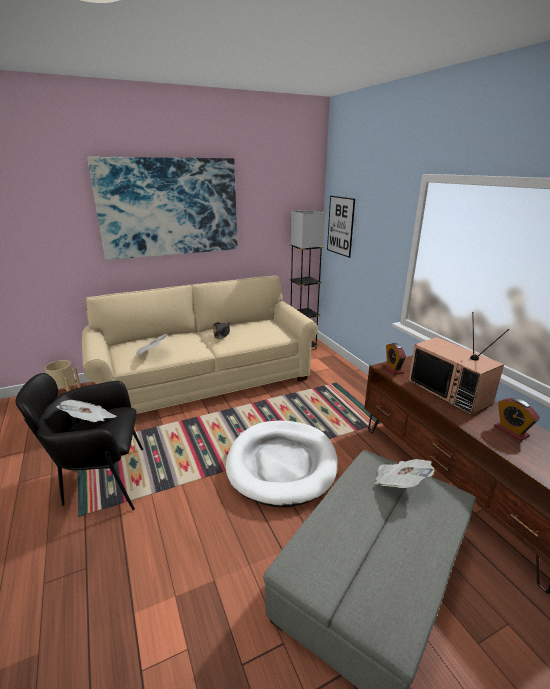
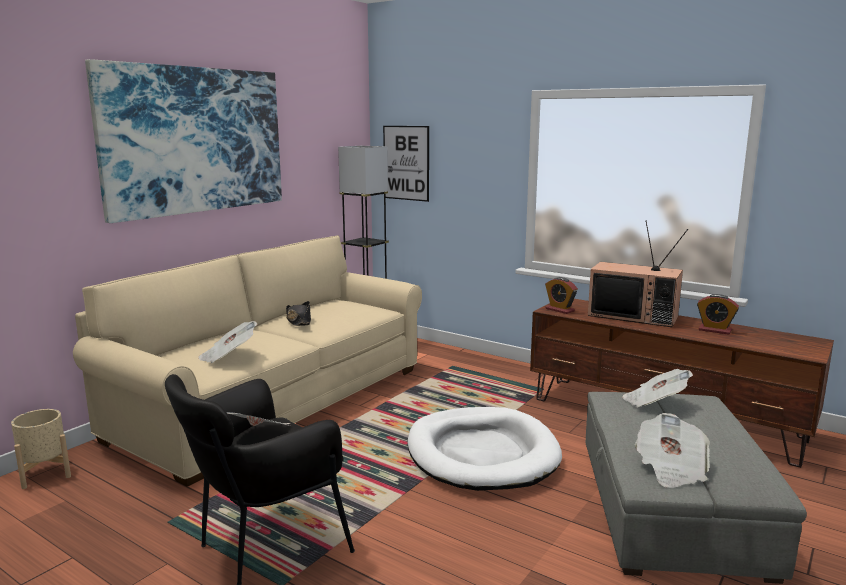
camera: 30 degrees left, 10 degrees down
(331, 562) = (670, 469): none -> newspaper

